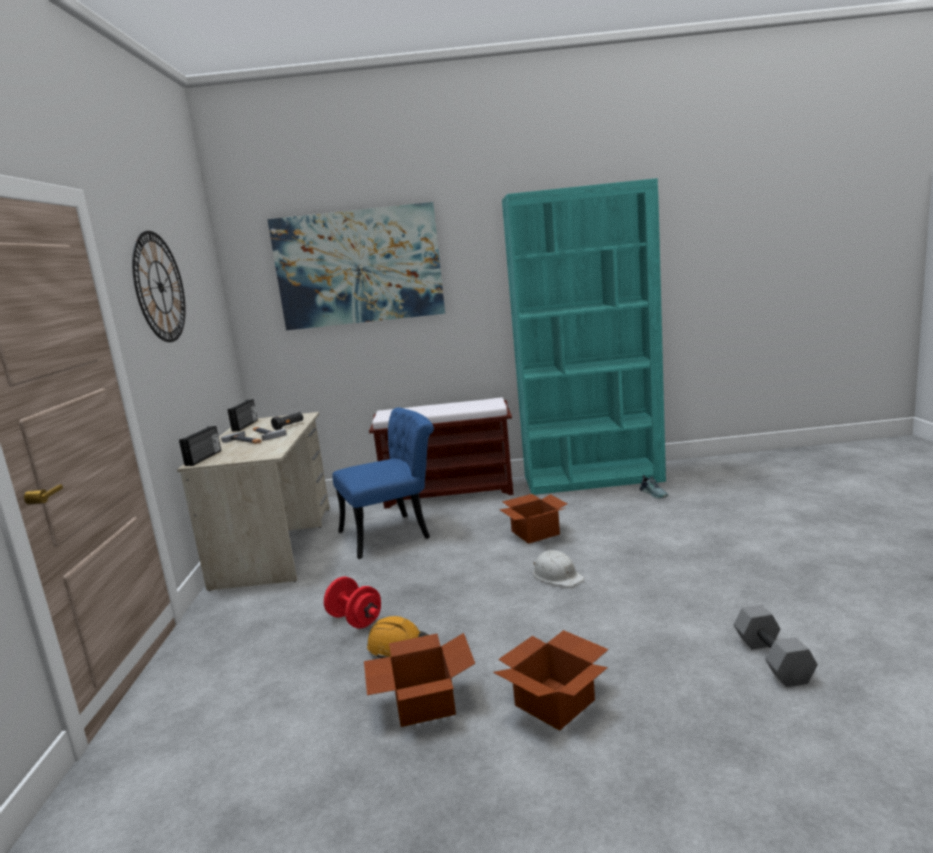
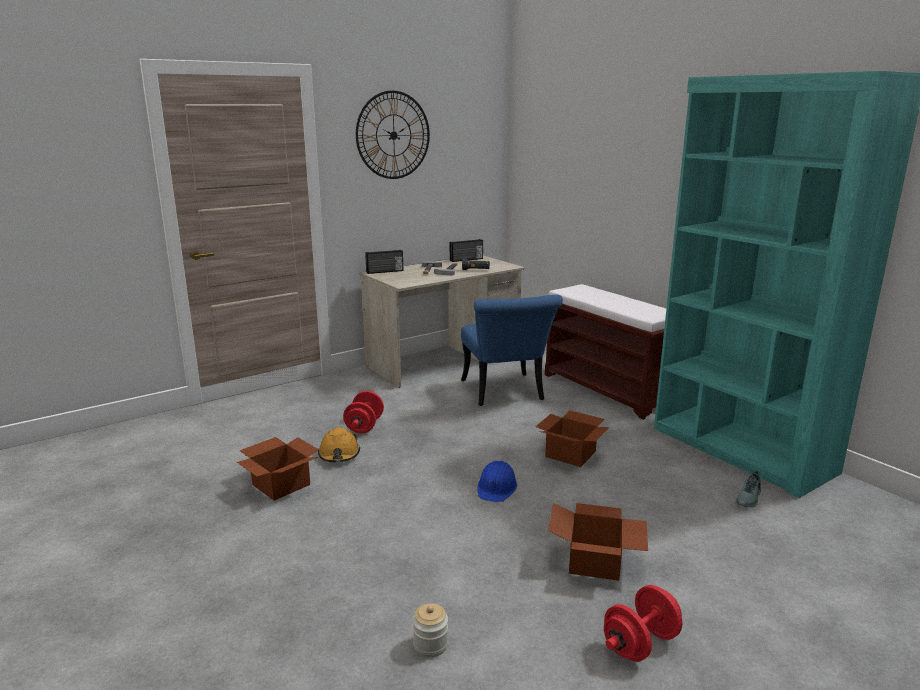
camera: 55 degrees right, 5 degrees up
(358, 267) = (596, 137): picture -> none
(394, 532) = (505, 394): blue chair -> blue chair turned 45 degrees clockwise
(557, 575) = (497, 487): white hard hat -> blue hard hat
(557, 702) = (306, 537): cardboard box -> cardboard box (596, 562)
(774, 660) = (430, 645): grey dumbbell -> jar
(801, 573) = (640, 643): none -> red dumbbell

